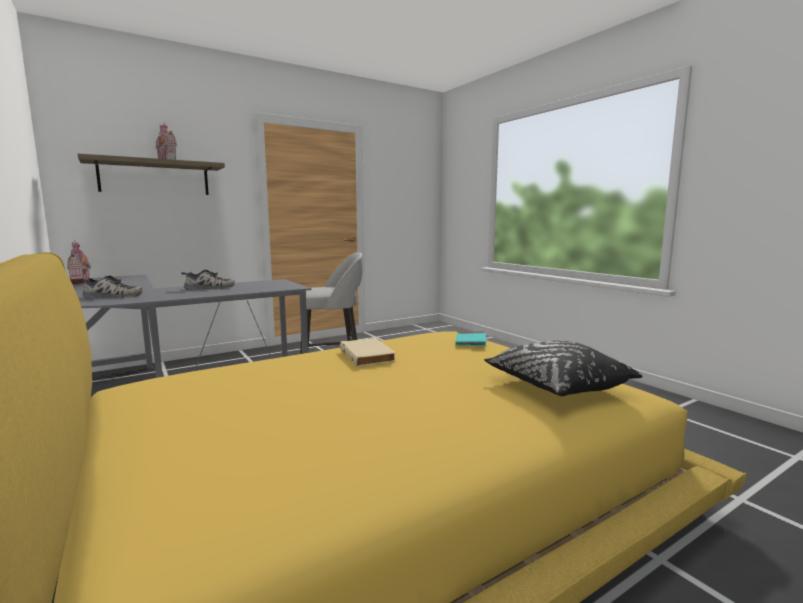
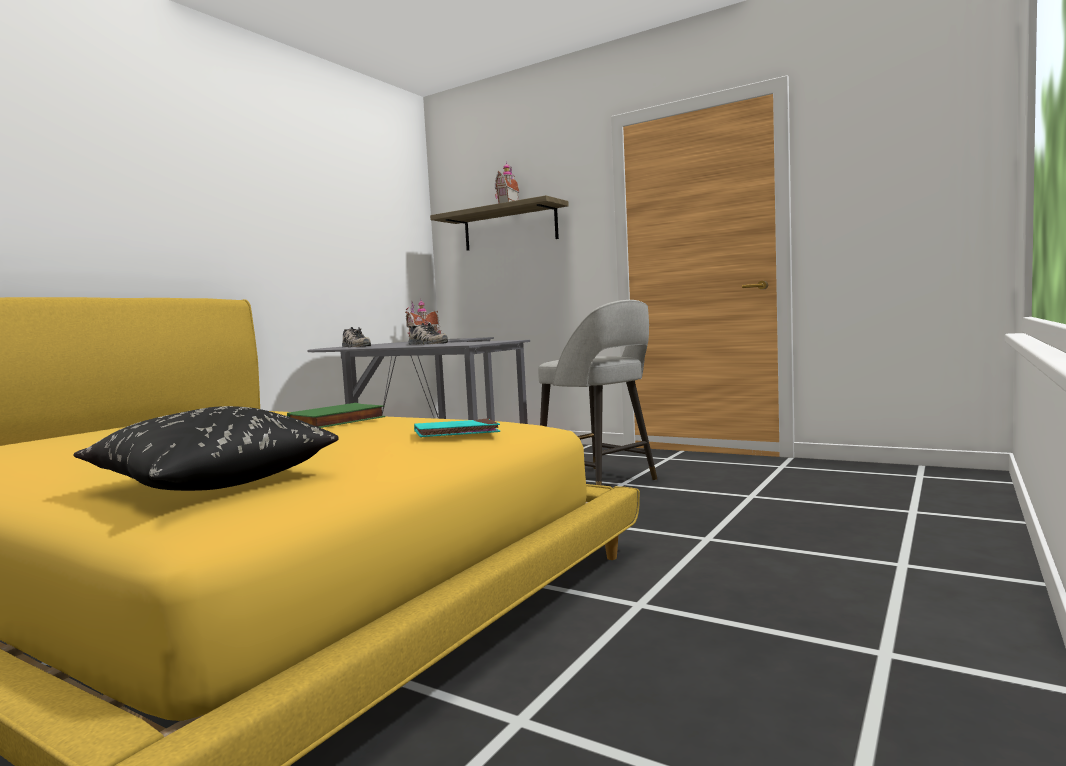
camera: 65 degrees right, 5 degrees down
(368, 355) = (337, 421): beige book -> green book

